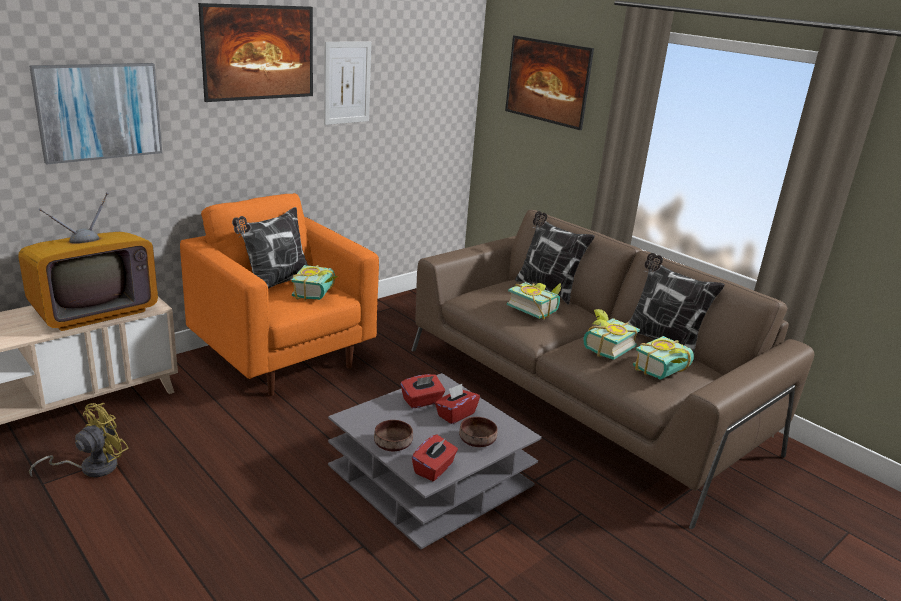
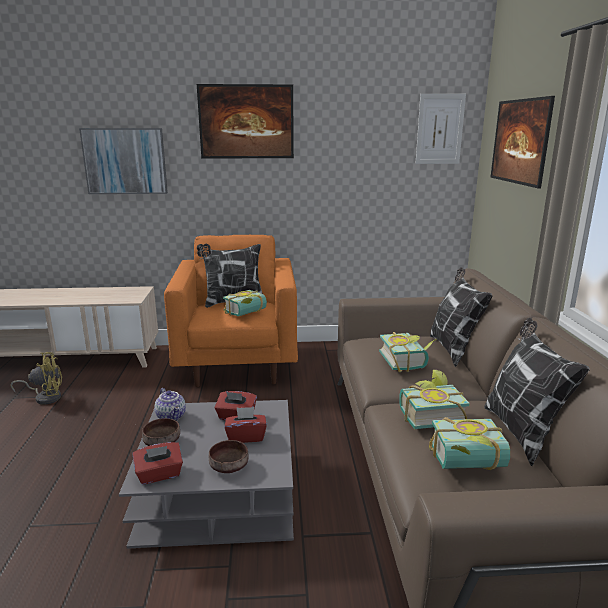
camera: 40 degrees right, 5 degrees down
(94, 310) = (101, 296): television -> none
(347, 83) = (328, 148): picture -> picture (440, 129)
(365, 421) = (172, 417): none -> teapot

